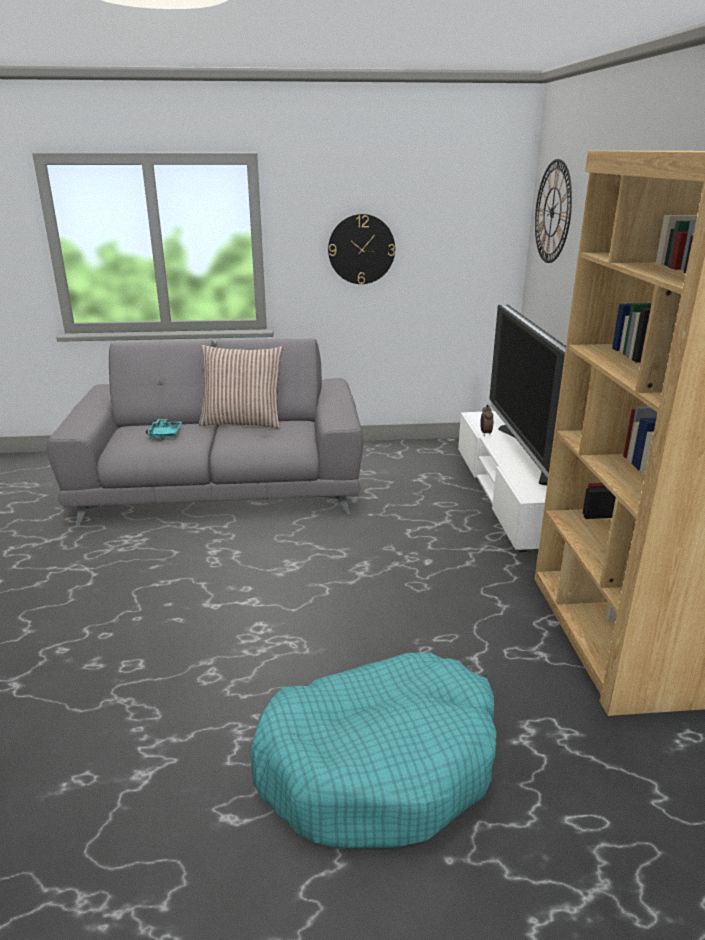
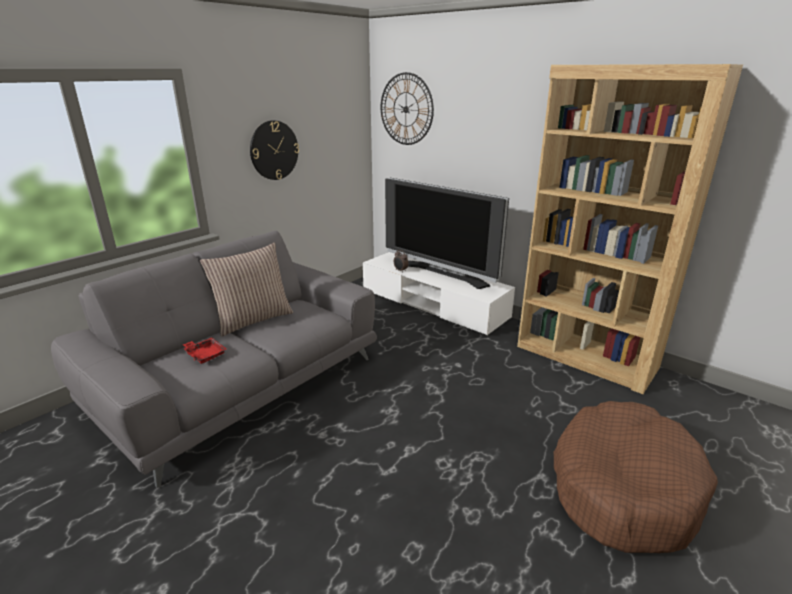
camera: 45 degrees left, 0 degrees up
(165, 434) = (205, 355): turquoise tray -> red tray
(379, 763) = (623, 487): turquoise dog bed -> brown dog bed

